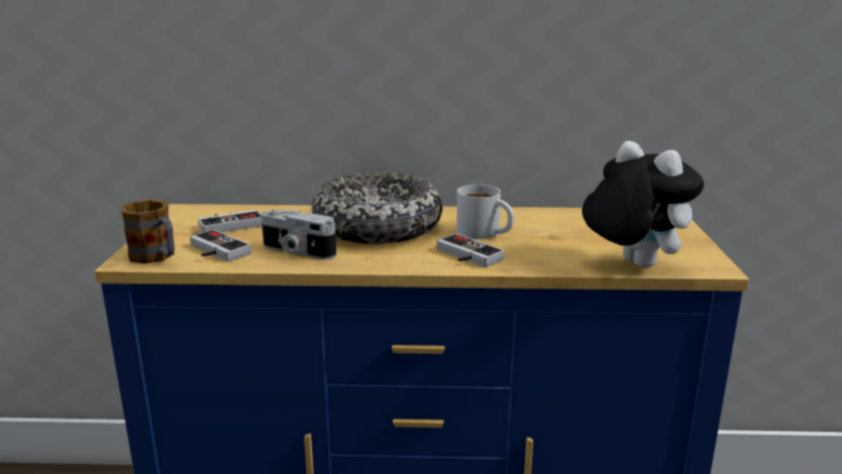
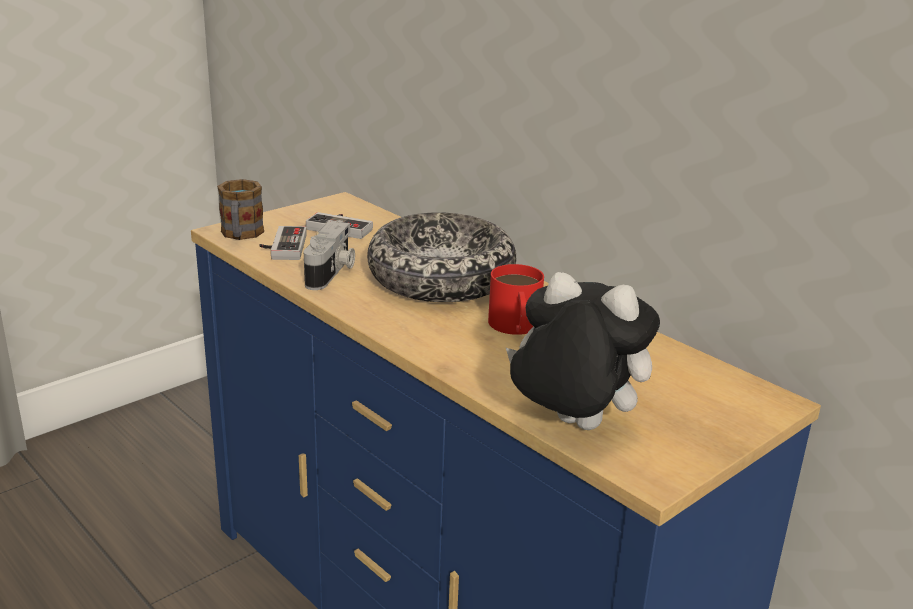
camera: 45 degrees right, 5 degrees up
(296, 251) = (331, 272): camera -> camera turned 150 degrees counterclockwise
(465, 256) = (442, 339): game controller -> none
(485, 233) = (515, 327): white mug -> red mug
(631, 264) = (571, 426): plush toy -> plush toy turned 75 degrees counterclockwise

